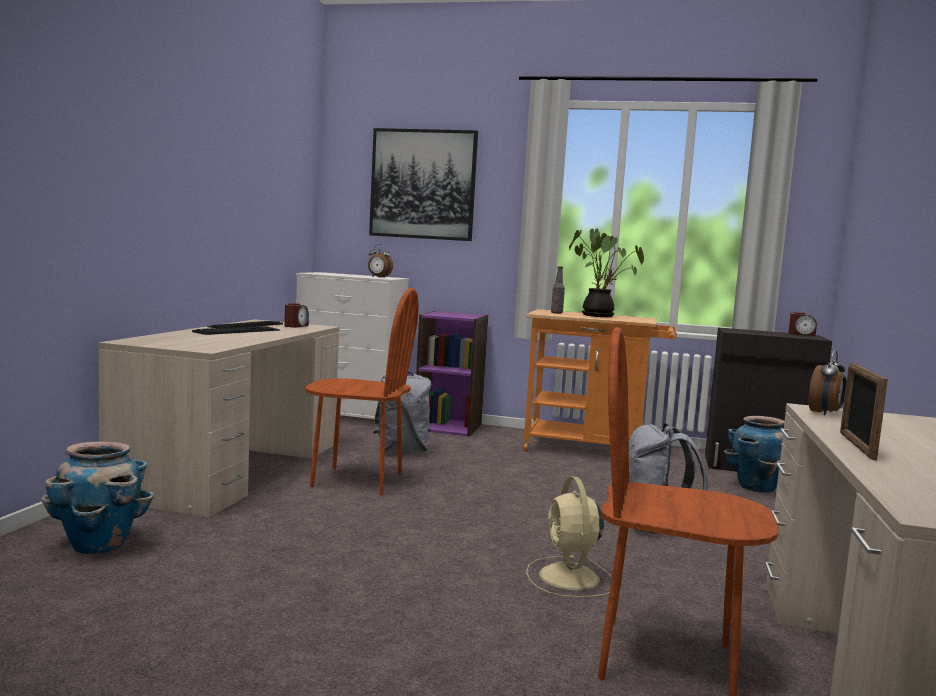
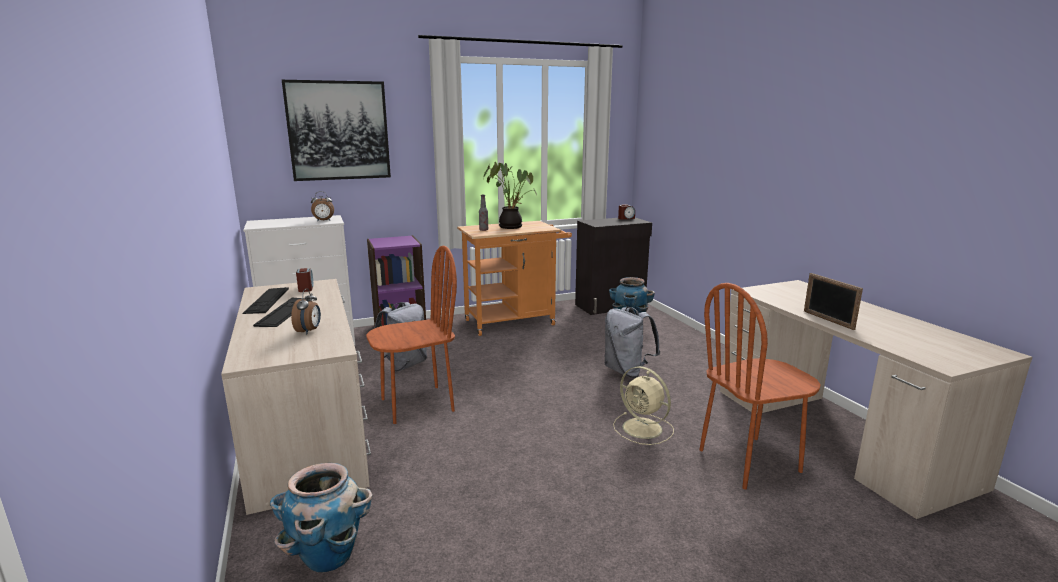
camera: 35 degrees left, 10 degrees up
(825, 413) = (762, 293): alarm clock -> alarm clock (309, 331)

